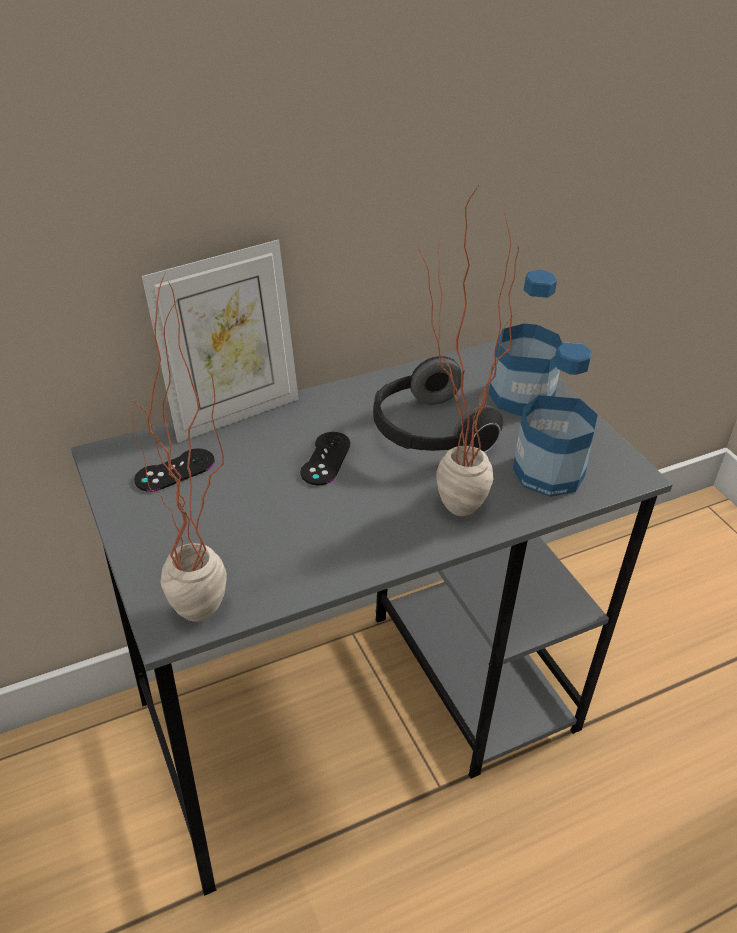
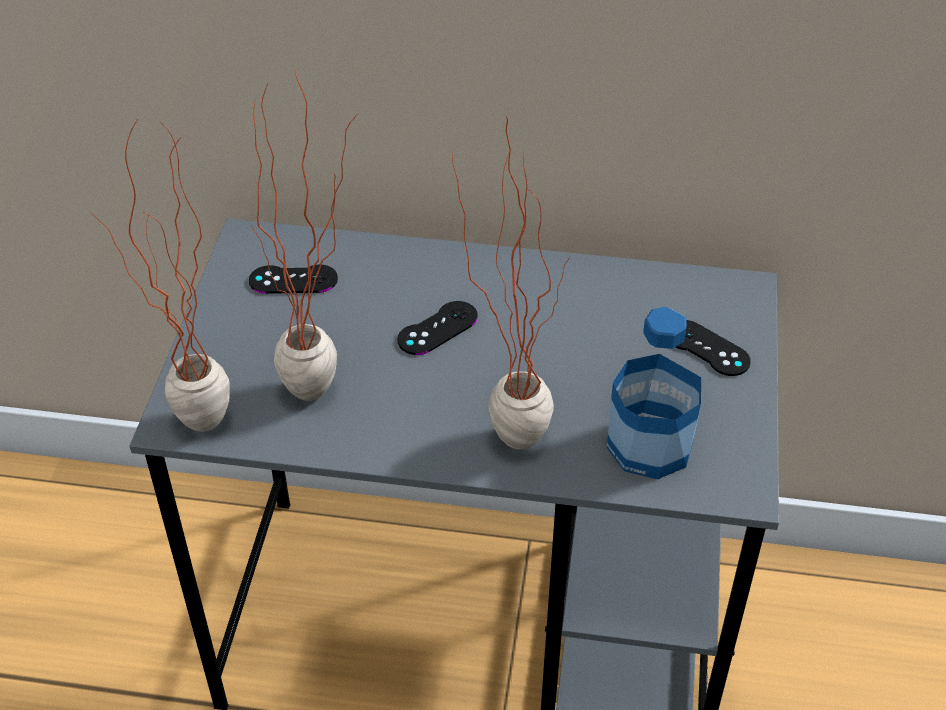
camera: 35 degrees right, 5 degrees up
(233, 412) = (394, 242): picture frame -> none
(285, 541) = (329, 393): none -> potted plant
(428, 433) = (564, 346): headphones -> none
(521, 396) = (707, 348): bottle -> black game controller

